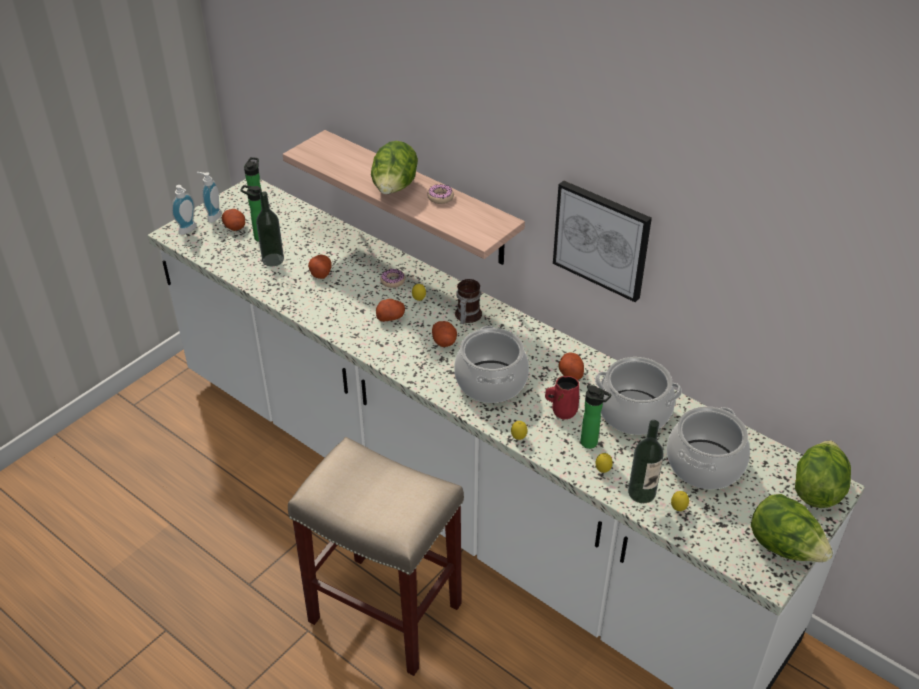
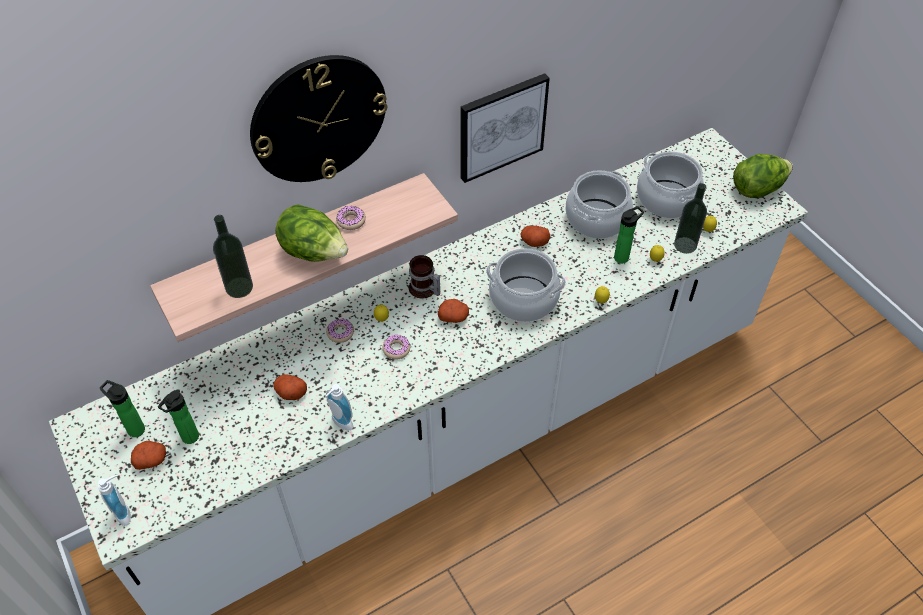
camera: 70 degrees left, 10 degrees up
(212, 216) = (112, 481): soap dispenser -> soap dispenser (340, 424)
(273, 260) = (240, 433): bottle -> bottle (239, 287)
(387, 613) = (565, 526): beige stool -> none
(390, 317) = (396, 349): potato -> donut
(447, 89) = (318, 119): none -> wall clock
(562, 411) = (578, 262): red mug -> none
(817, 489) = (709, 151): lettuce -> none

